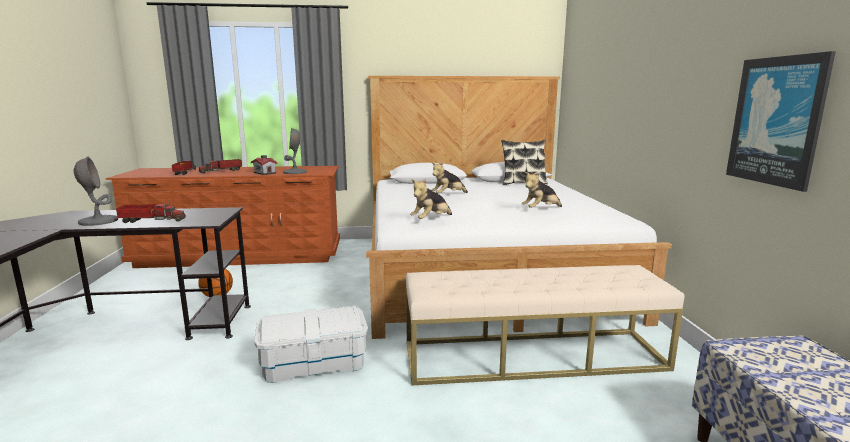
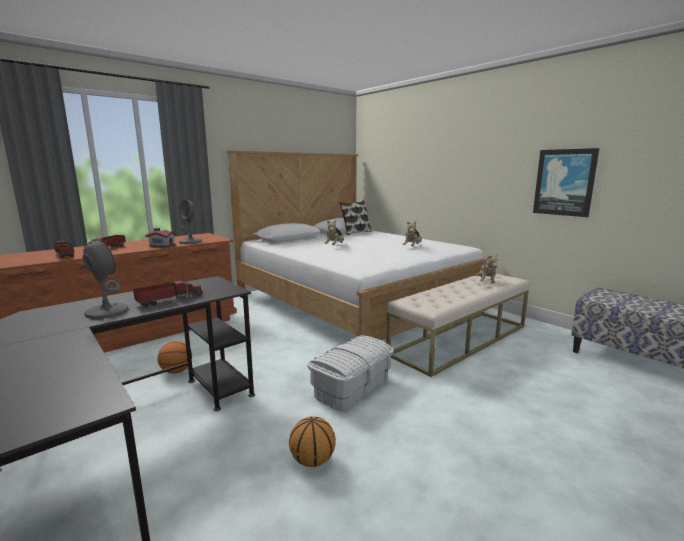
camera: 35 degrees left, 0 degrees up
(170, 414) = (313, 460): none -> basketball
(431, 220) = (373, 262): plush toy -> plush toy (486, 282)

